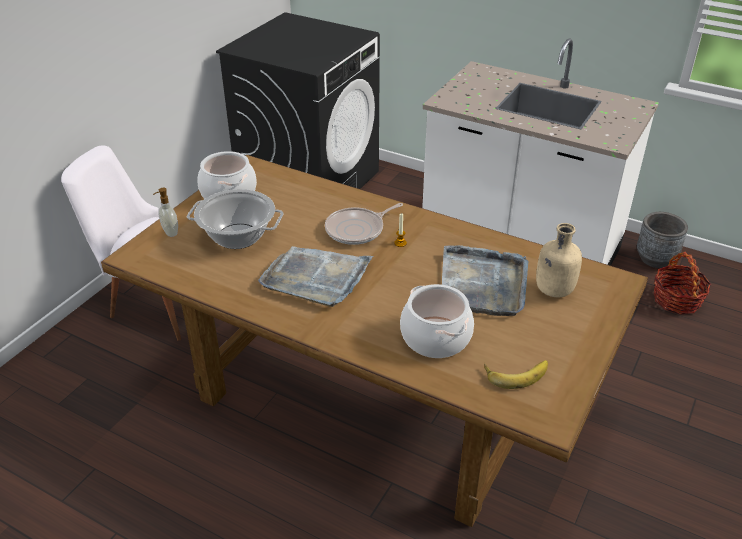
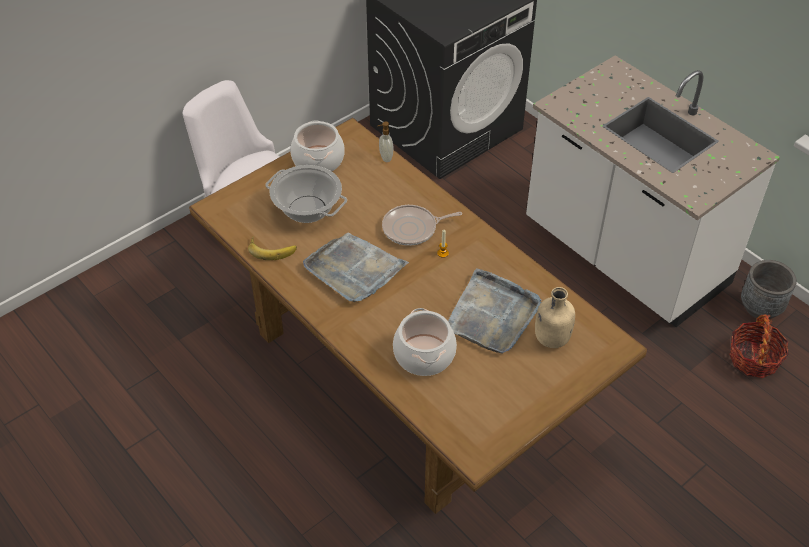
camera: 20 degrees right, 10 degrees up
(170, 232) = (253, 190): soap dispenser -> soap dispenser (385, 157)
(515, 373) = (472, 406): banana -> banana (272, 249)

